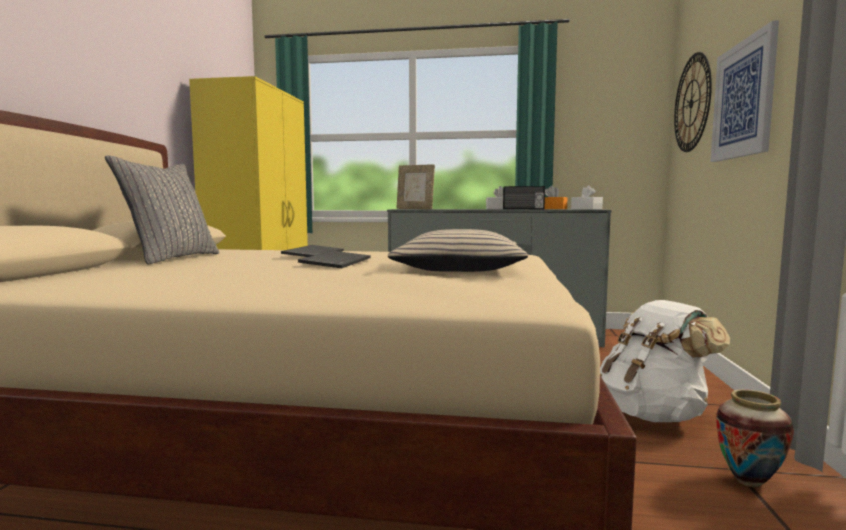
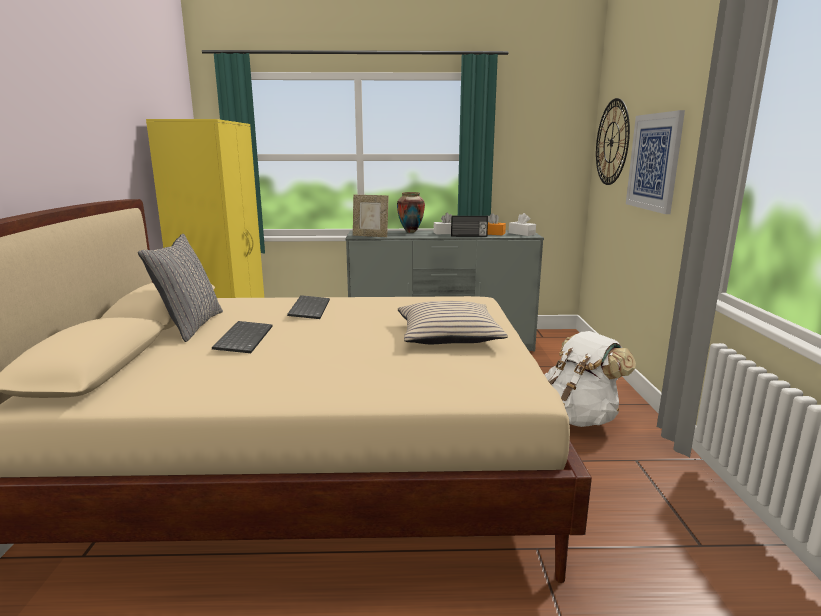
camera: 10 degrees left, 10 degrees up
(335, 262) = (344, 329): keyboard -> keyboard (243, 338)
(748, 482) = (644, 469): vase -> vase (410, 232)

